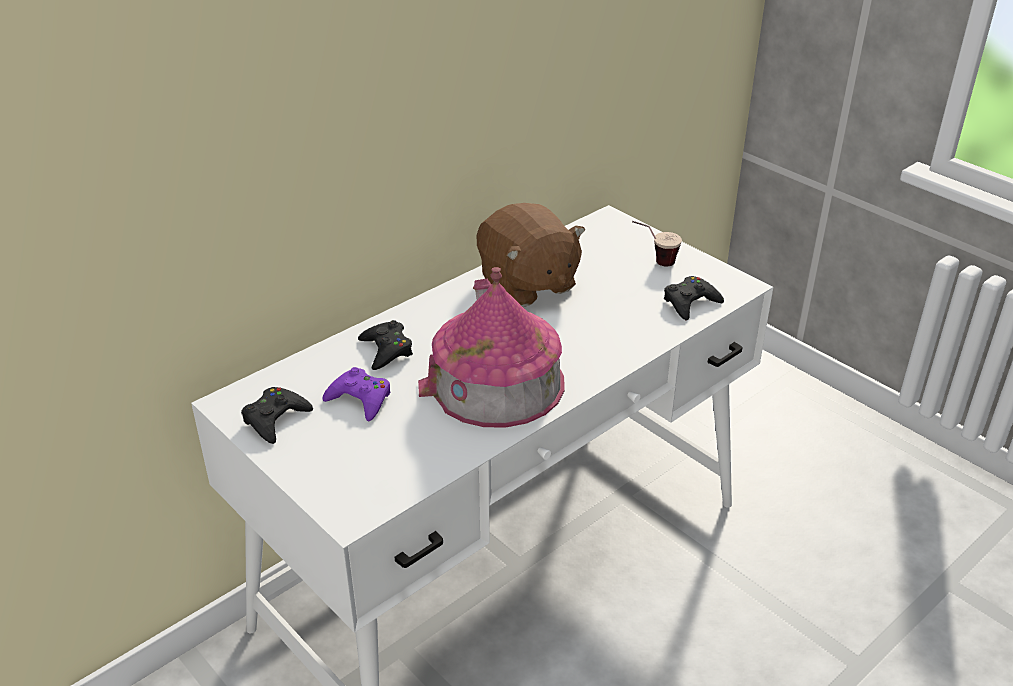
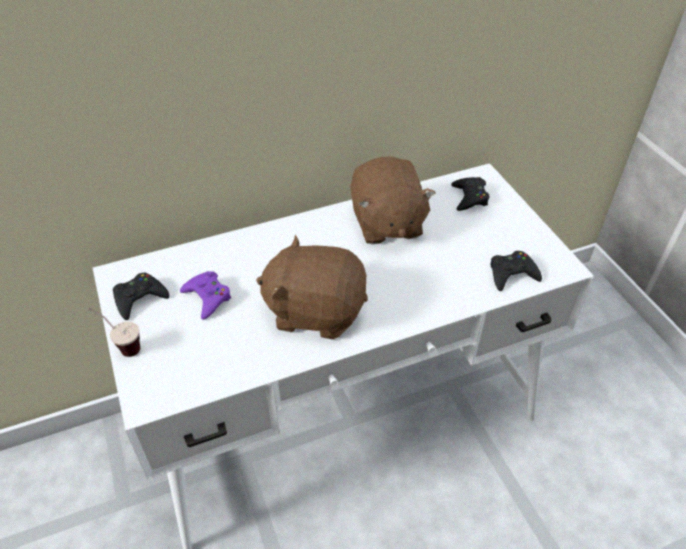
camera: 20 degrees right, 10 degrees up
(386, 350) = (249, 258): black game controller -> black game controller (469, 197)
(496, 383) = (315, 311): toy house -> brown plush toy
(654, 262) = (500, 226): cup -> cup (121, 346)

